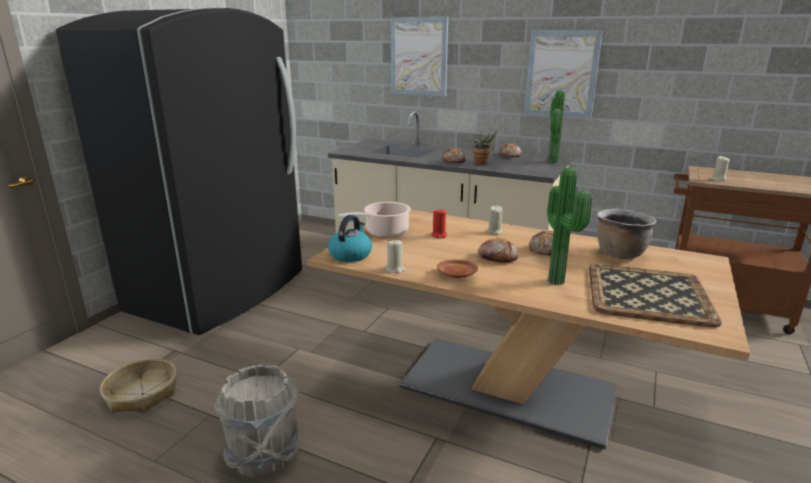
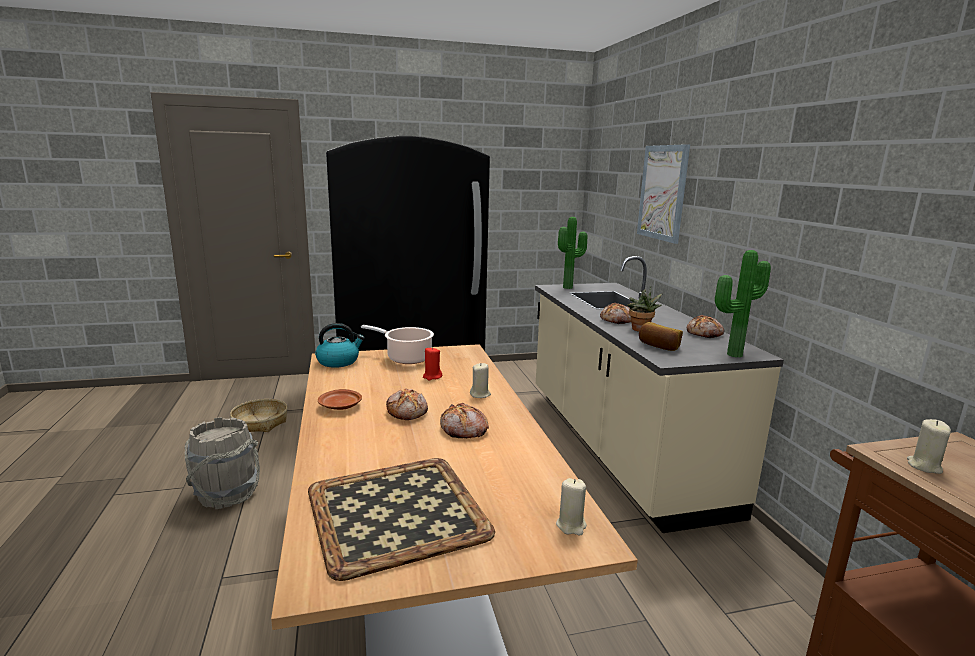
camera: 50 degrees right, 5 degrees down
(395, 269) = (324, 382): beige candle -> beige candle (571, 525)
(518, 168) = (659, 346): none -> bread
(559, 281) = (379, 453): potted plant -> potted plant (569, 288)
(561, 74) = (790, 229): picture -> none
(619, 254) = (515, 471): brown cooking pot -> none

